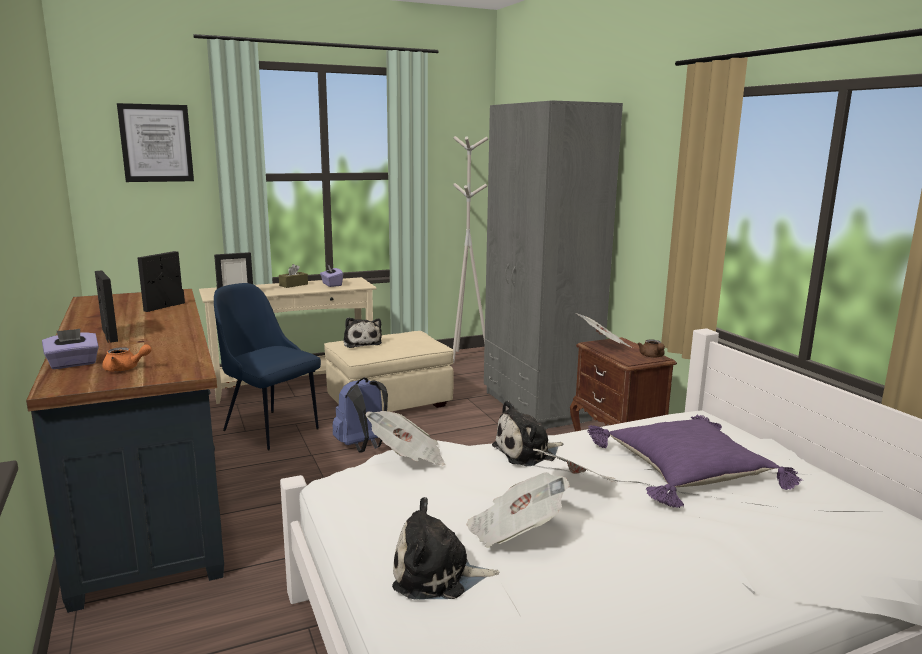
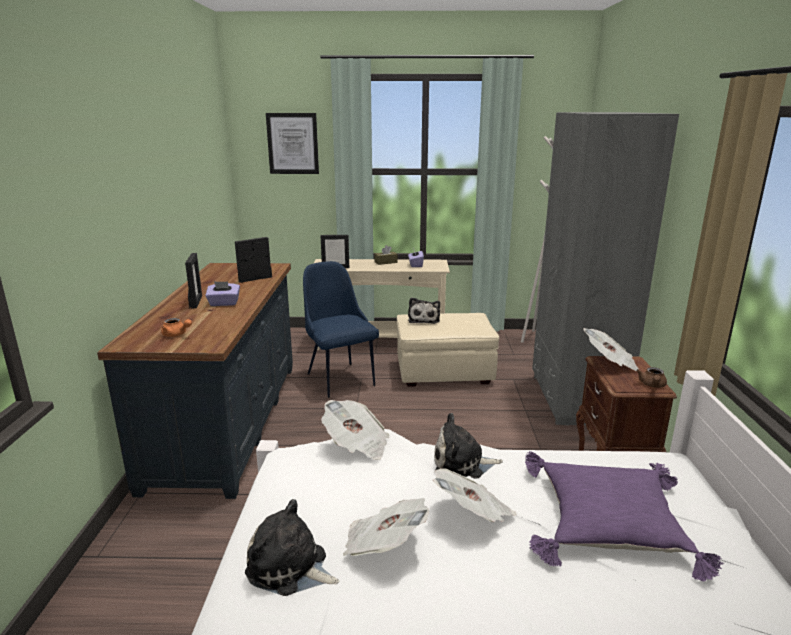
camera: 25 degrees right, 5 degrees up
(73, 364) = (151, 324): purple tissue box -> purple tissue box (224, 303)
(363, 446) = (399, 409): blue backpack -> none

